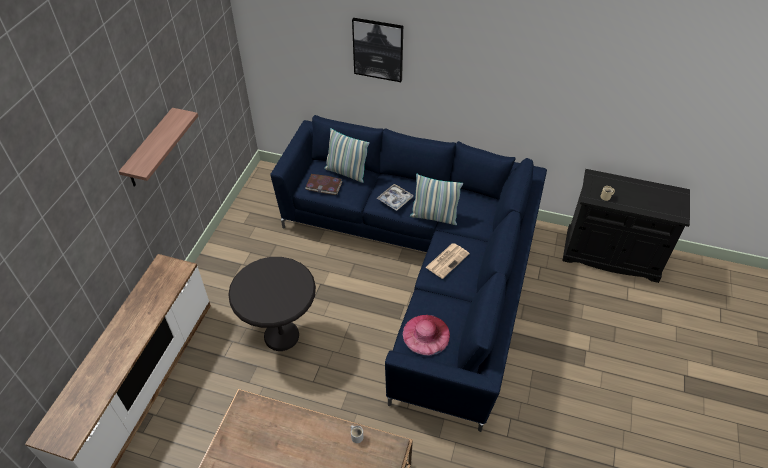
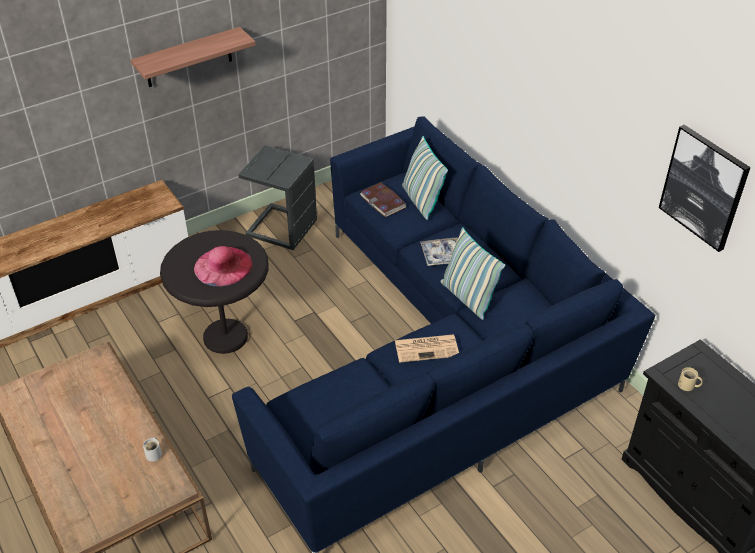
camera: 40 degrees right, 5 degrees down
(239, 242) = (281, 227): none -> grey side table
(378, 49) = (503, 56): picture -> picture (704, 187)
(426, 334) = (318, 404): pink hat -> pink hat (223, 266)

